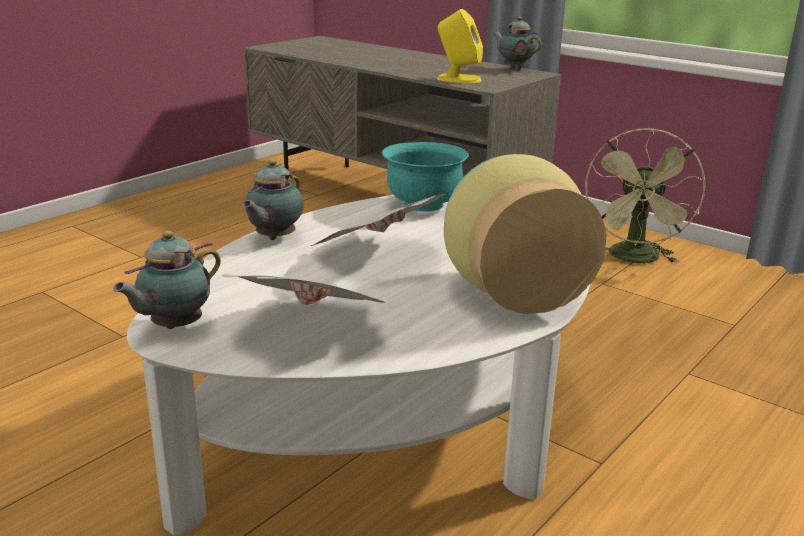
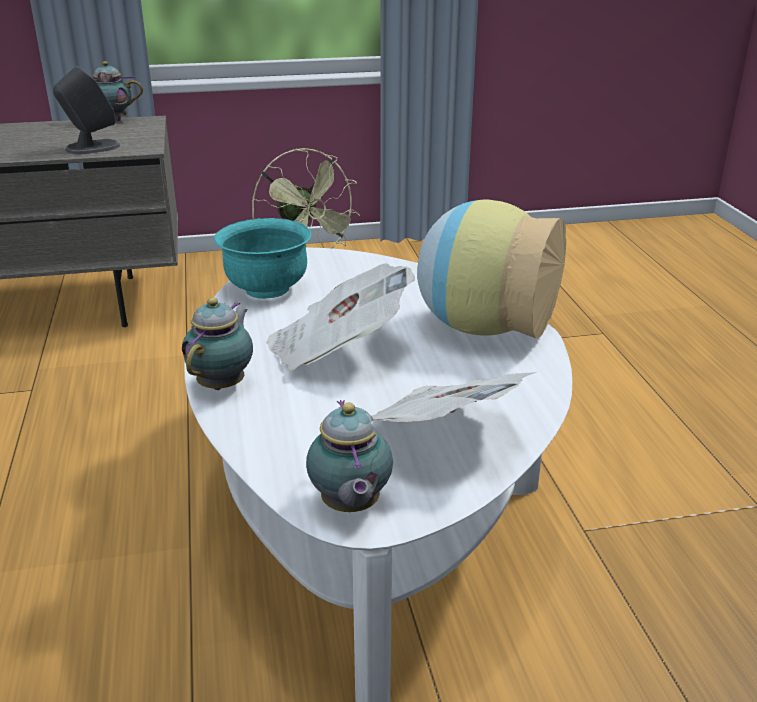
camera: 50 degrees left, 5 degrees up
(273, 238) = (224, 384): teapot -> teapot turned 135 degrees counterclockwise
(458, 79) = (92, 148): yellow speaker -> grey speaker

